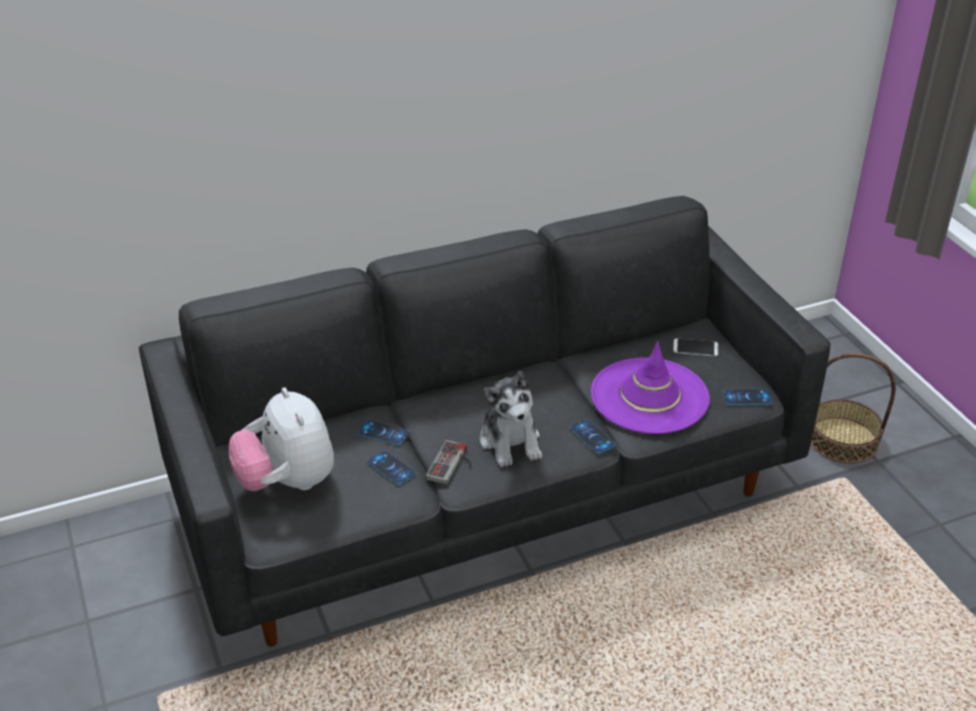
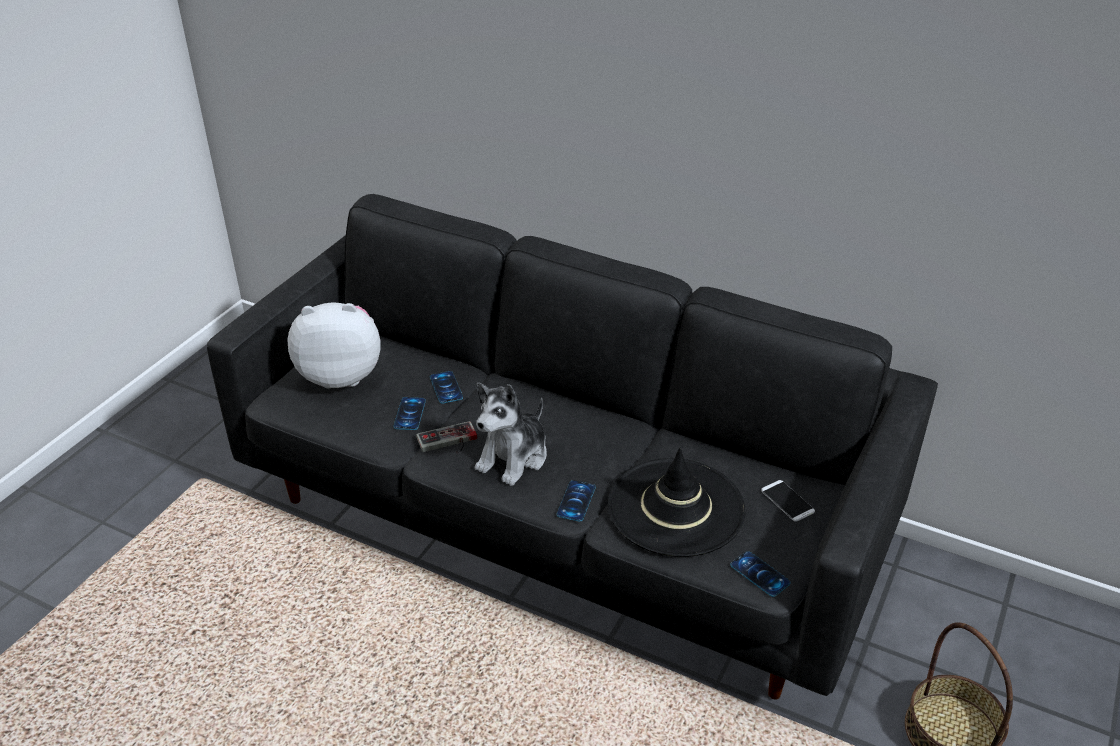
camera: 50 degrees right, 0 degrees up
(287, 482) = (341, 375): plush toy -> plush toy turned 60 degrees clockwise
(649, 396) = (676, 507): purple hat -> black hat

